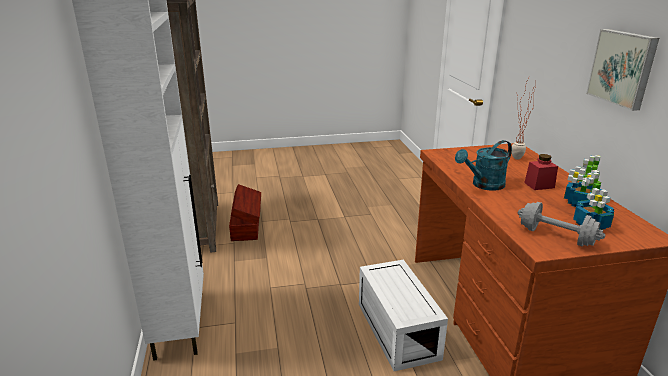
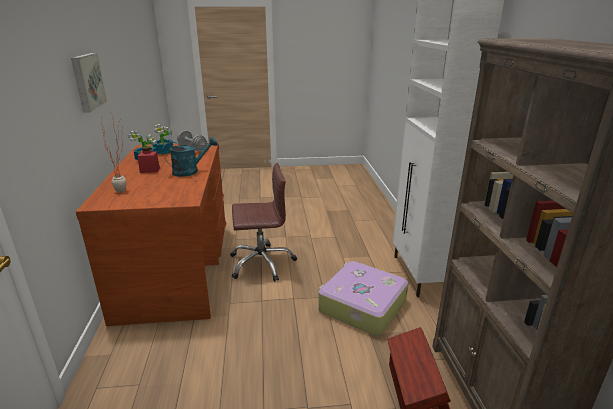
camera: 175 degrees left, 0 degrees up
(267, 280) = (361, 306): none -> suitcase
(395, 329) = (261, 263): white storage box -> brown office chair

